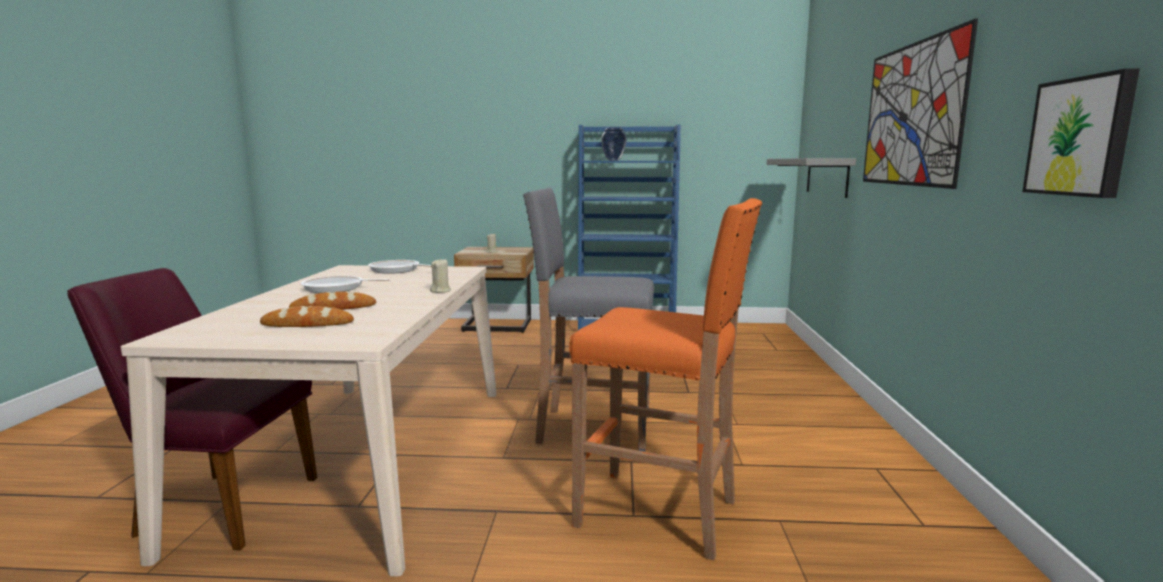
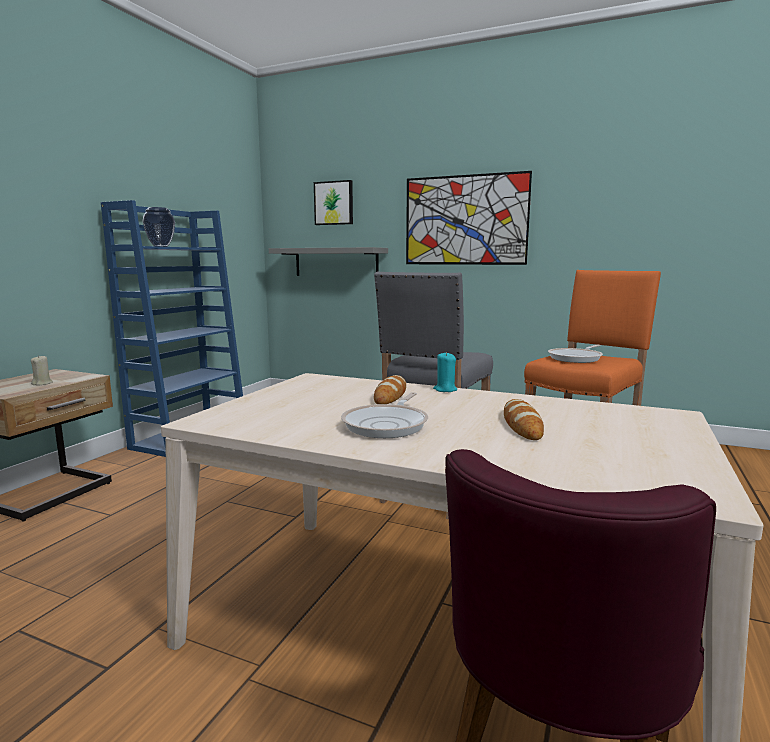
camera: 70 degrees left, 0 degrees up
(307, 324) = (606, 433): bread -> bread (390, 395)
(396, 270) = (276, 400): frying pan -> frying pan (576, 358)
(441, 291) = (445, 390): beige candle -> turquoise candle
(1081, 137) = (625, 237): picture -> picture (334, 203)

